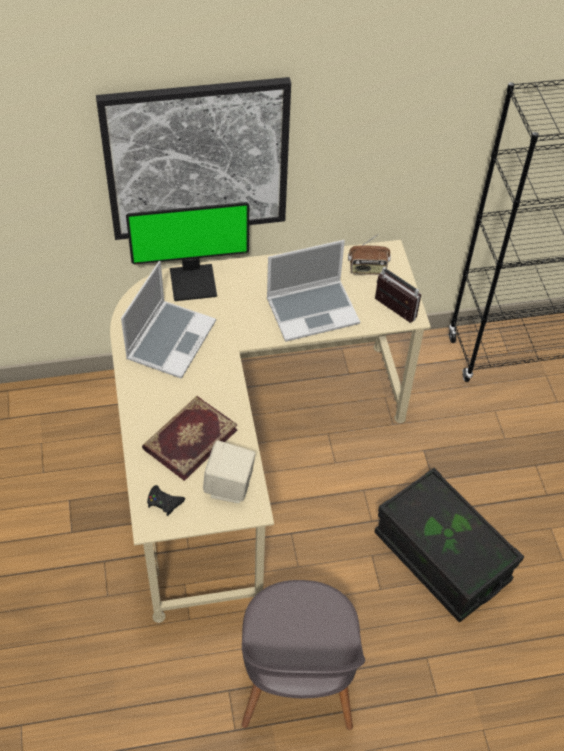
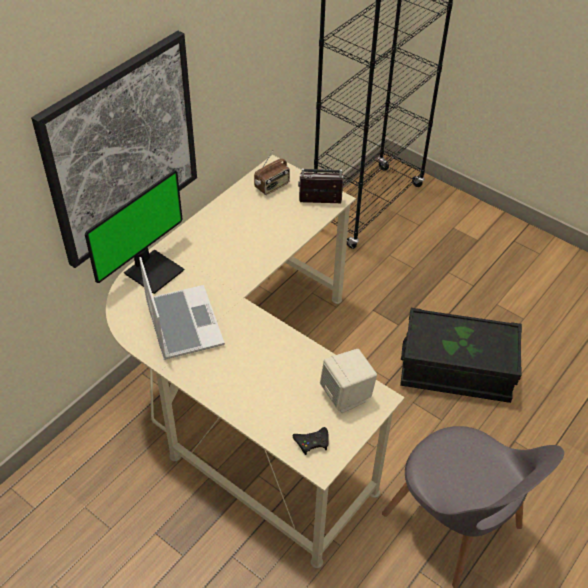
camera: 40 degrees left, 5 degrees down
(189, 438) = (278, 383): book -> none
(313, 310) = (266, 236): laptop -> none

